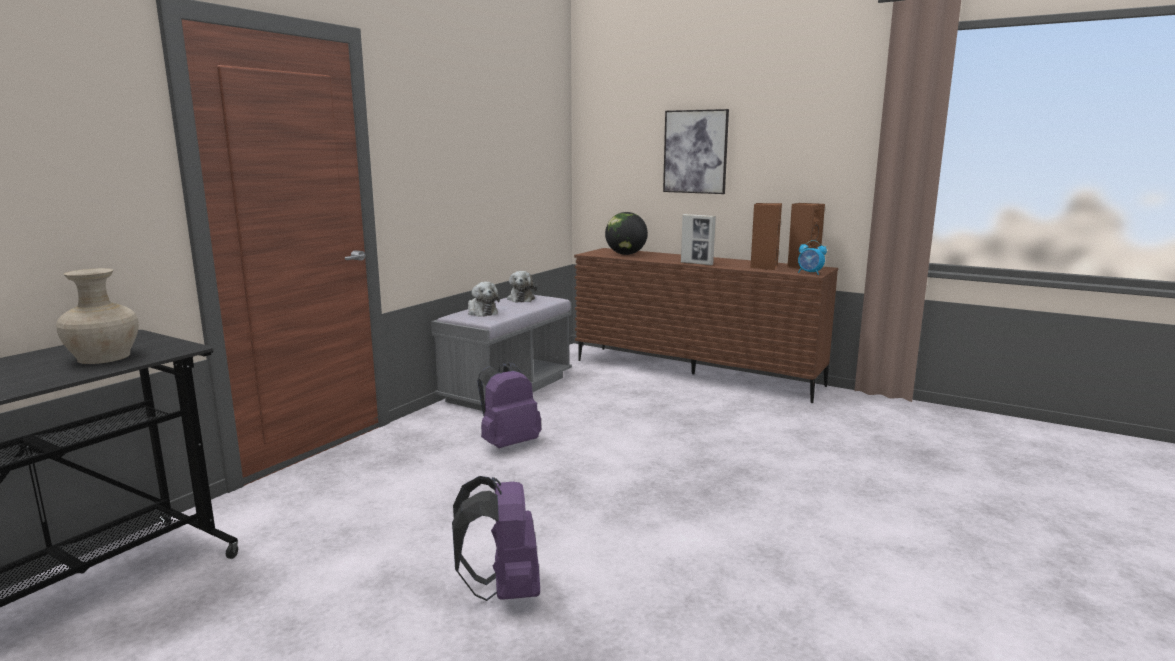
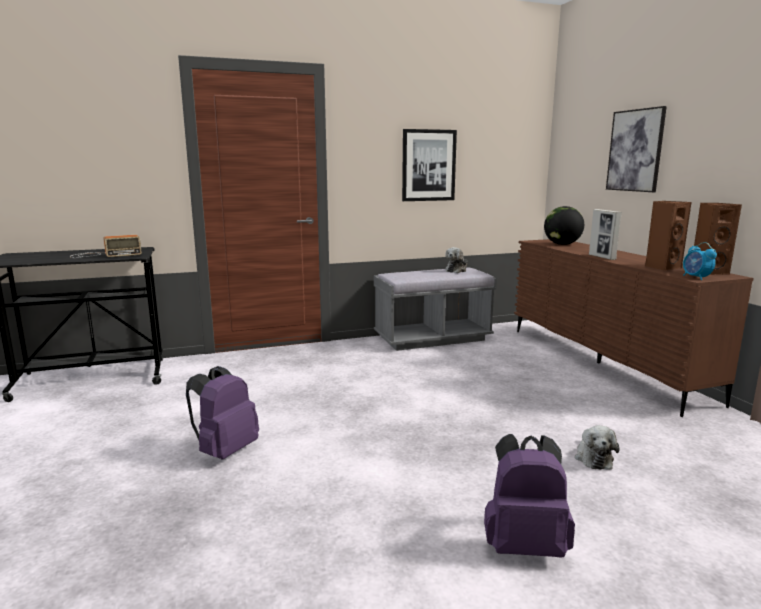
camera: 40 degrees right, 0 degrees up
(104, 357) = (104, 255): beige vase -> radio
(474, 169) = (428, 165): none -> picture
(481, 312) = (407, 274): plush toy -> plush toy (593, 457)
(508, 443) = (373, 371): purple backpack -> purple backpack (524, 544)

